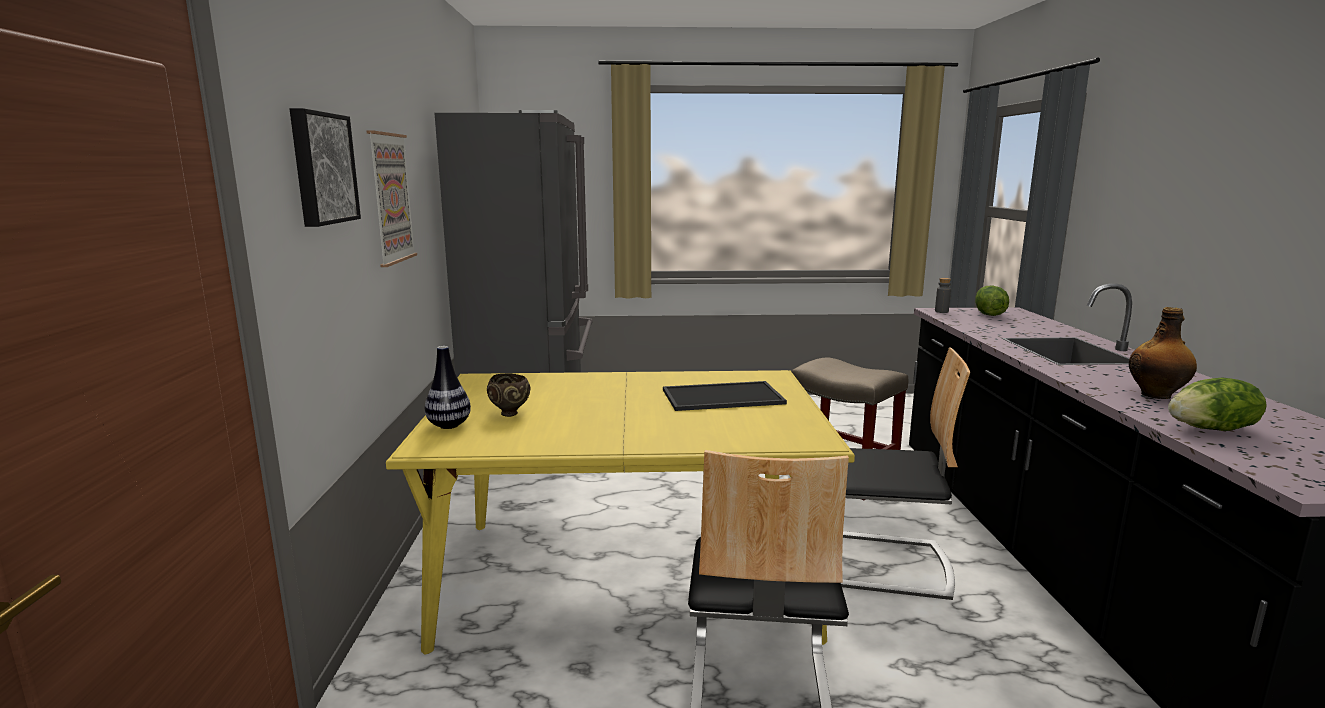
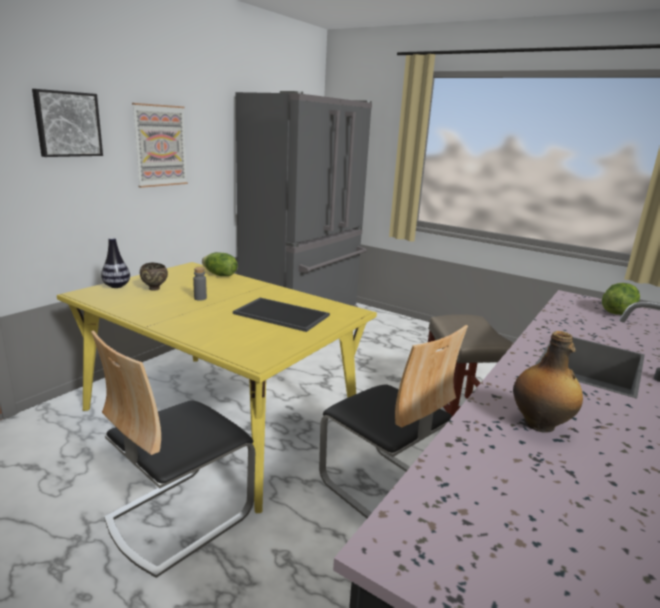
camera: 35 degrees right, 5 degrees up
(941, 311) = (574, 298): grey bottle -> grey bottle (200, 298)
(1212, 429) = (485, 471): lettuce -> lettuce (219, 275)

